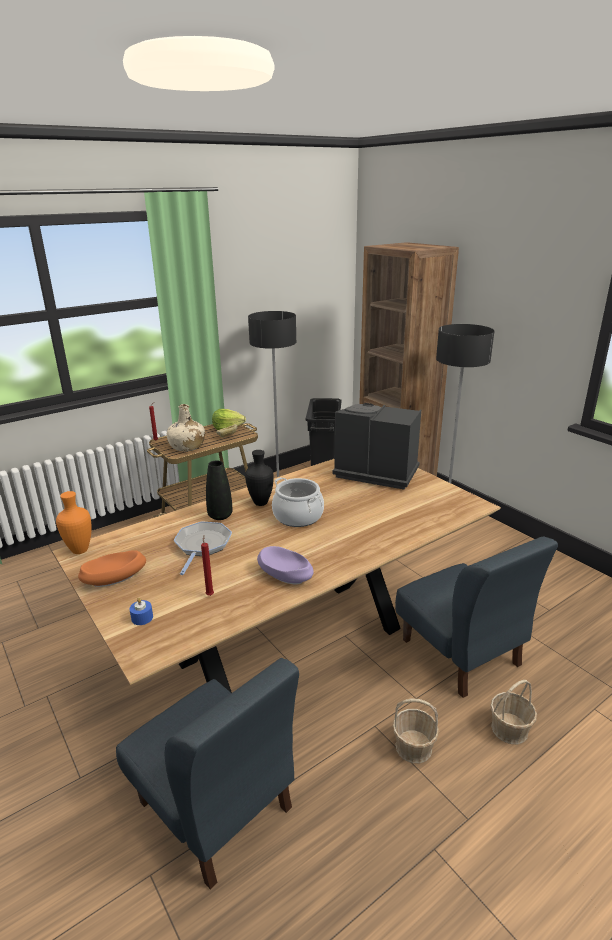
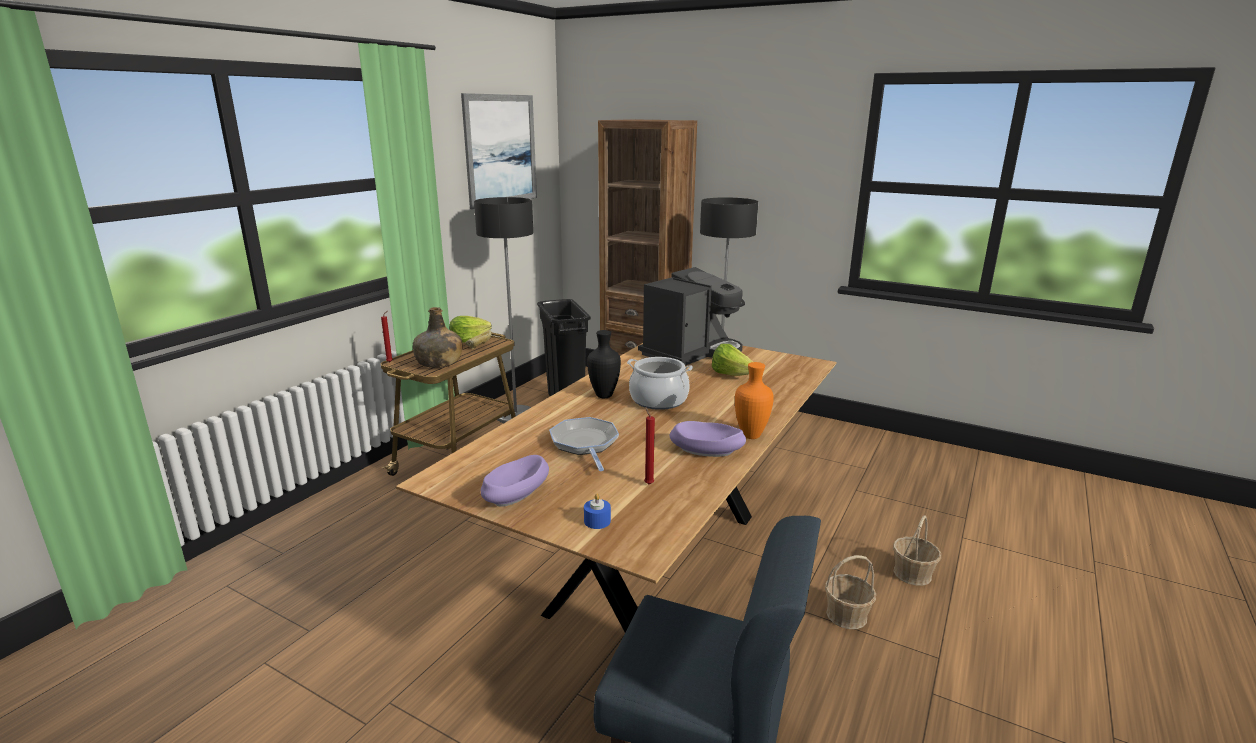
camera: 25 degrees left, 5 degrees down
(81, 550) = (437, 477): orange vase -> orange vase (752, 435)
(114, 578) = (516, 494): orange bowl -> purple bowl
(187, 446) = (439, 362): beige bottle -> green bottle
(220, 516) = (572, 414): black vase -> none
(290, 268) = (501, 150): none -> picture
(374, 472) = (691, 352): coffee machine -> coffee machine turned 135 degrees clockwise
(385, 503) = (732, 375): none -> lettuce
(460, 652) = (822, 523): blue chair -> none

